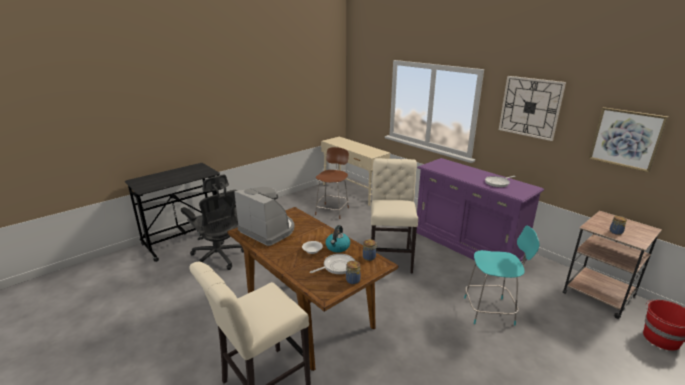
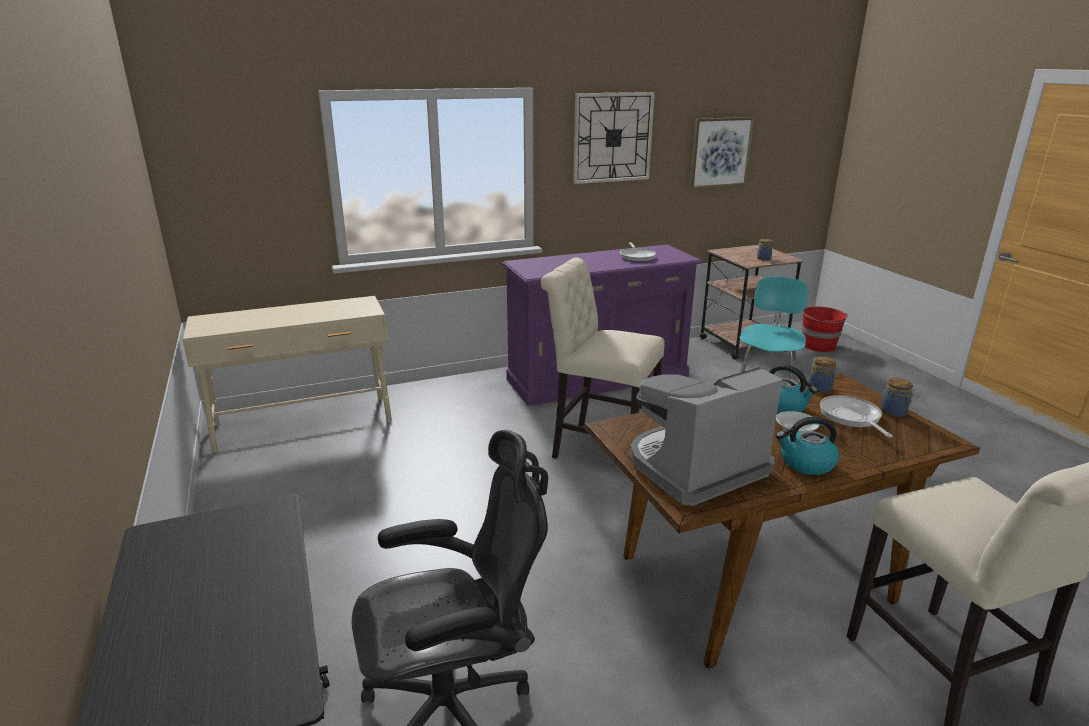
camera: 70 degrees left, 0 degrees up
(281, 254) = (806, 463): none -> kettle
(332, 210) = (365, 468): brown chair -> none

